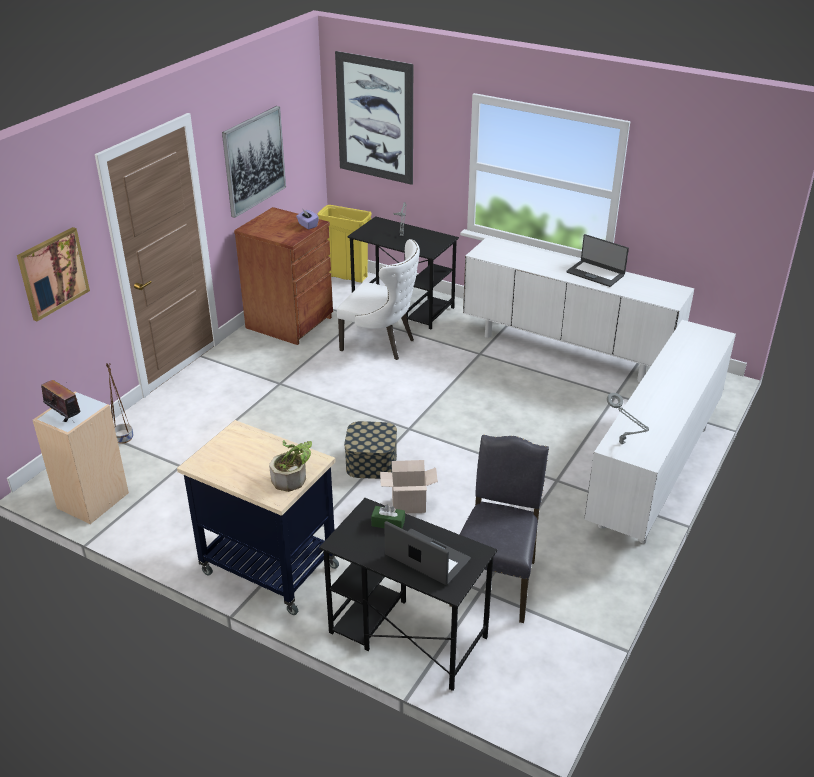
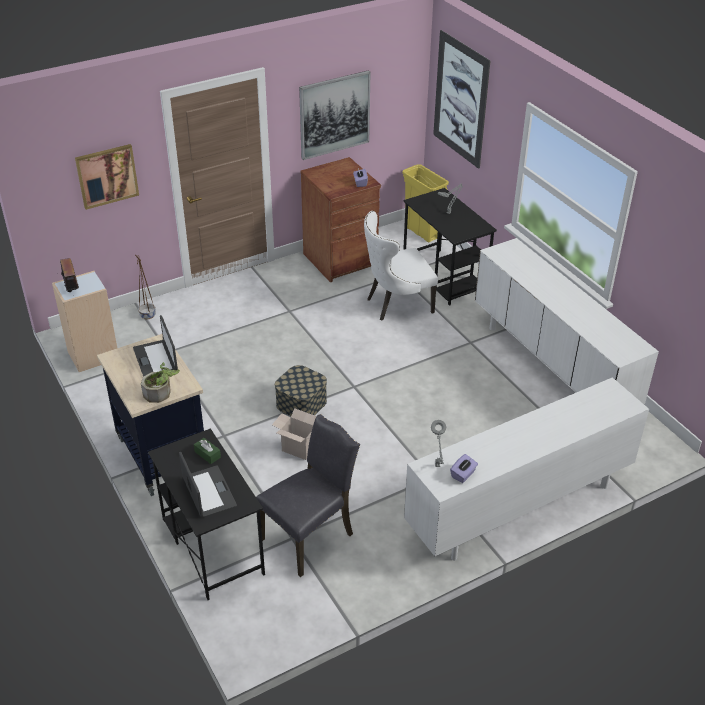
camera: 30 degrees right, 5 degrees up
(381, 344) = (396, 304): white chair -> white chair turned 105 degrees clockwise
(595, 273) = (579, 305): laptop -> laptop (156, 360)
(651, 441) = (463, 474): none -> purple tissue box

